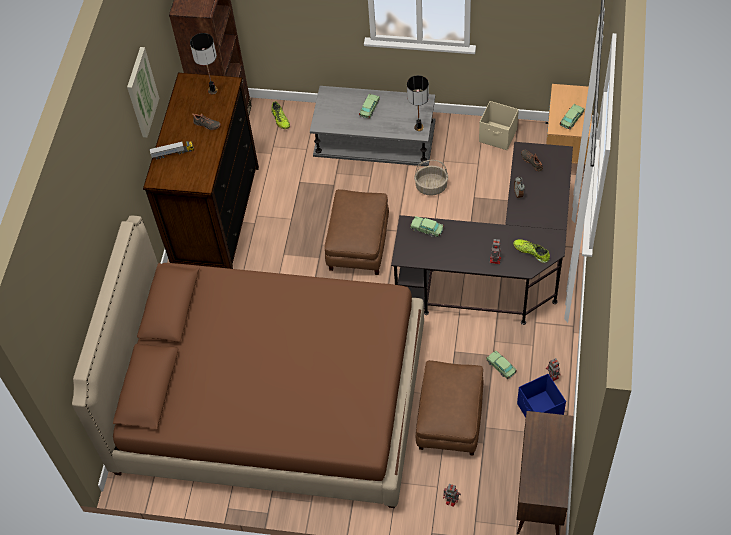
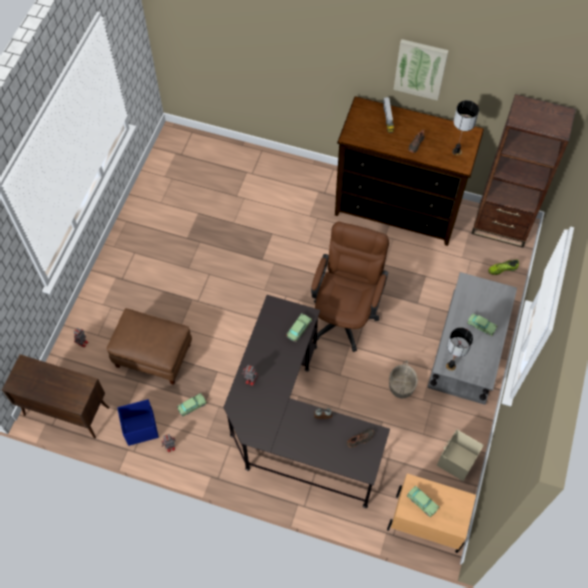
camera: 95 degrees right, 5 degrees up
(271, 400) = (207, 230): brown bed -> none
(358, 245) = (346, 313): brown ottoman -> brown office chair
(531, 252) = (251, 414): shoe -> none

